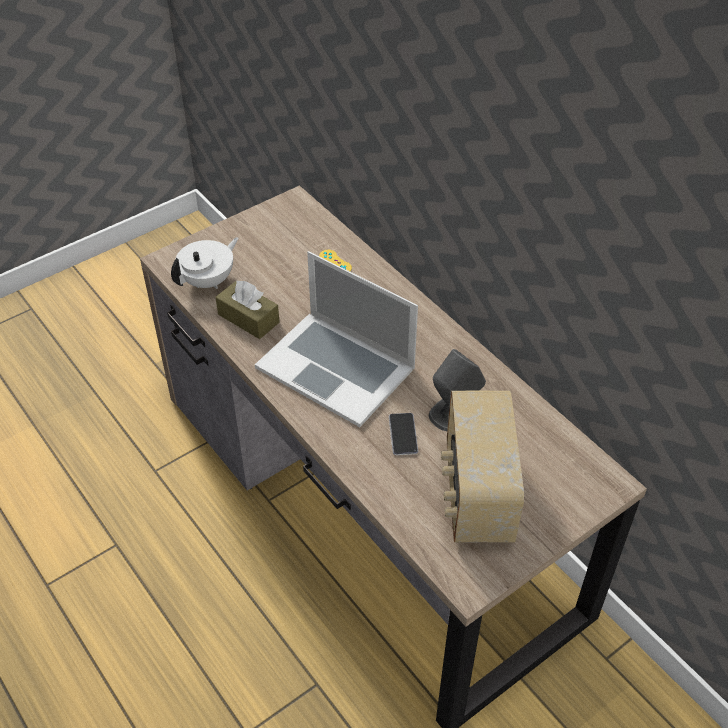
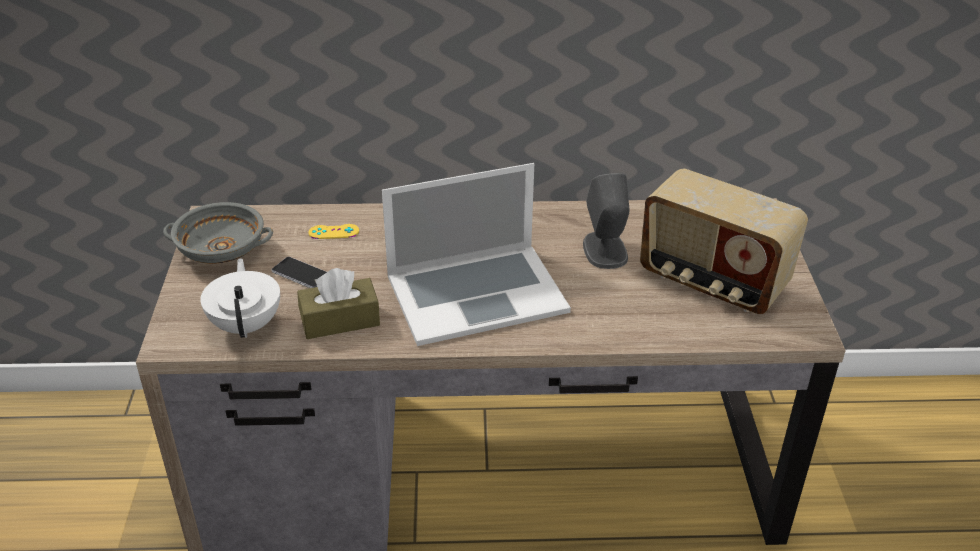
camera: 55 degrees left, 10 degrees down
(266, 226) = (221, 251): none -> grey bowl
(403, 434) = (604, 291): phone -> phone (301, 274)

